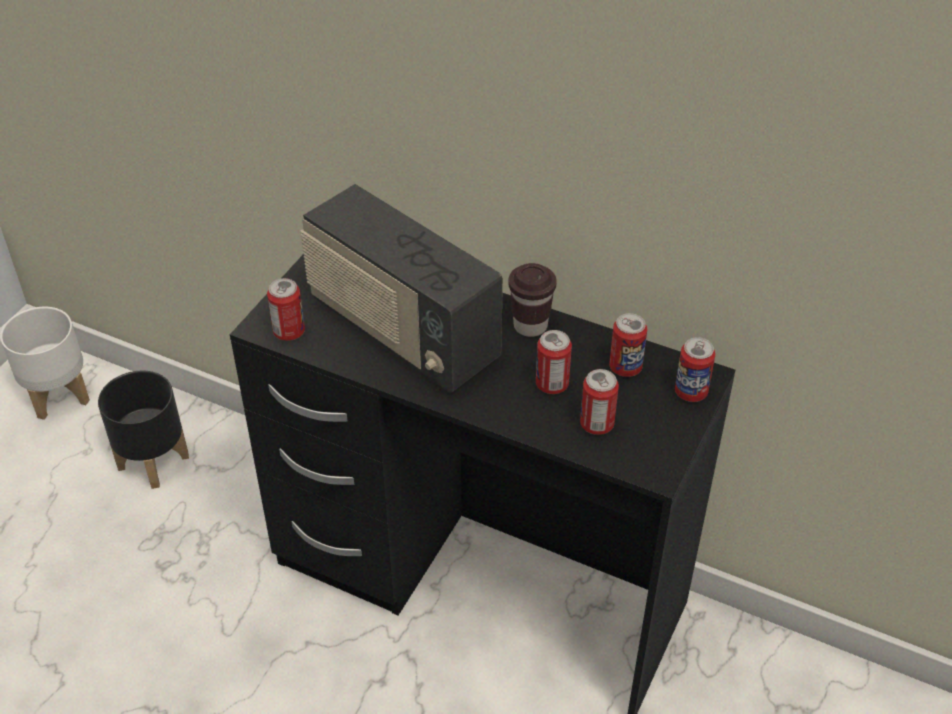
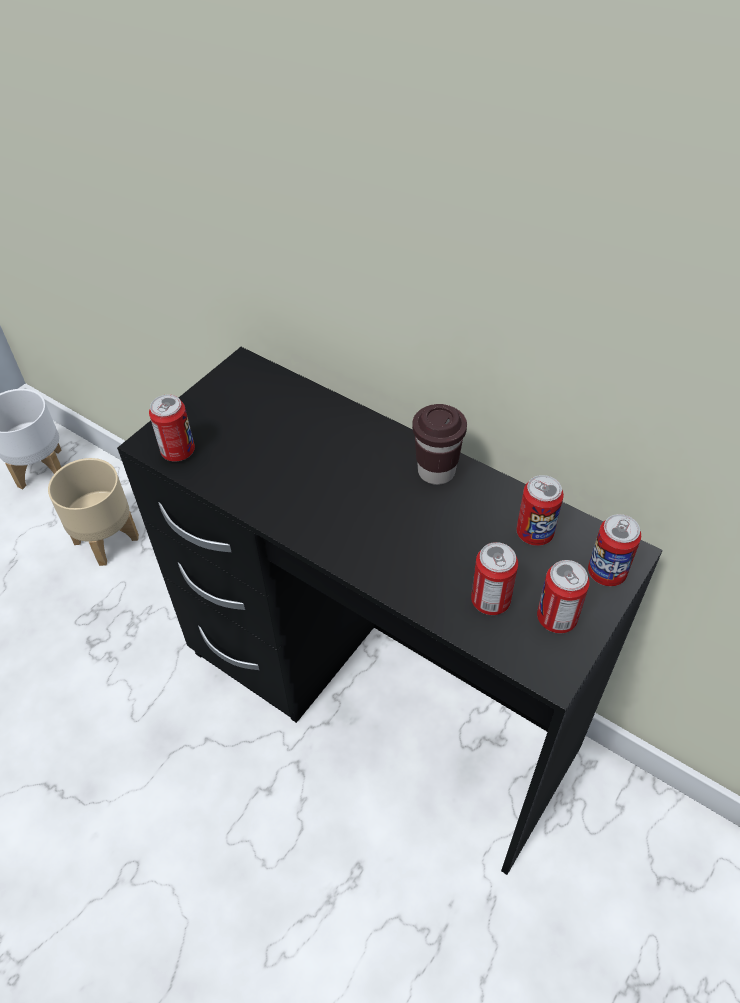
camera: 10 degrees right, 5 degrees up
(154, 461) = (107, 539): black planter -> beige planter
(401, 332) = (296, 464): radio -> none
(552, 384) = (447, 545): can -> can (556, 618)

